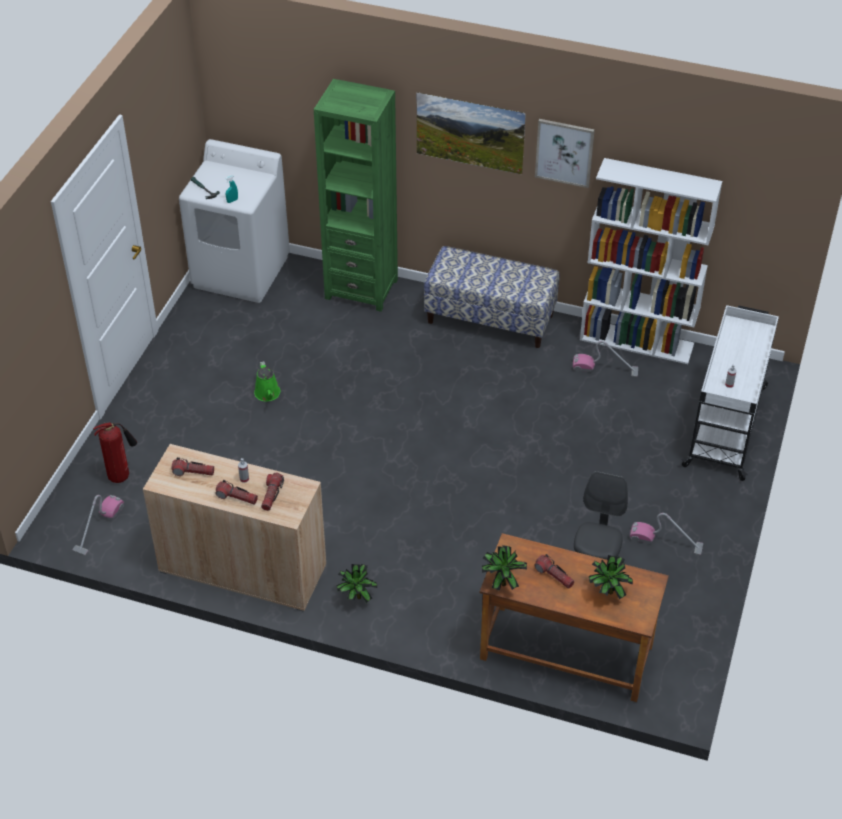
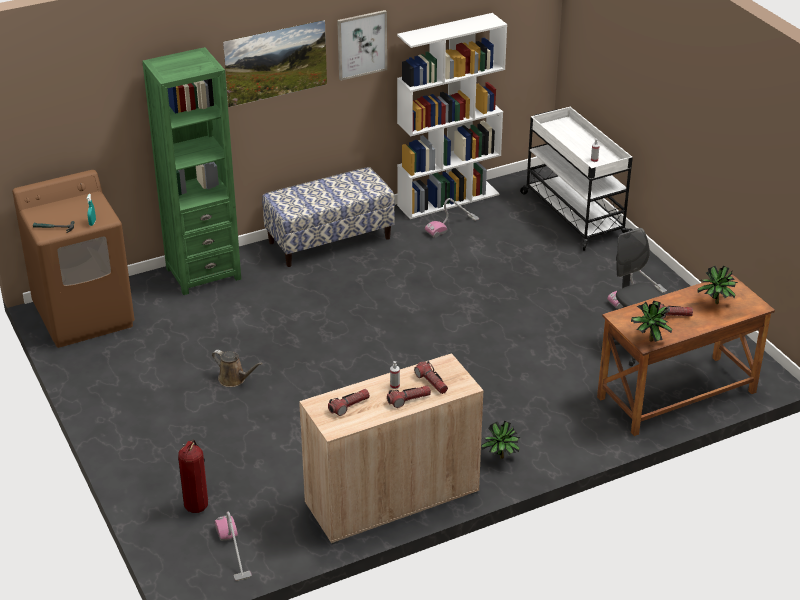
camera: 45 degrees left, 10 degrees down
(241, 272) = (84, 315): white washing machine -> brown washing machine
(268, 394) = (234, 379): green watering can -> brown watering can

